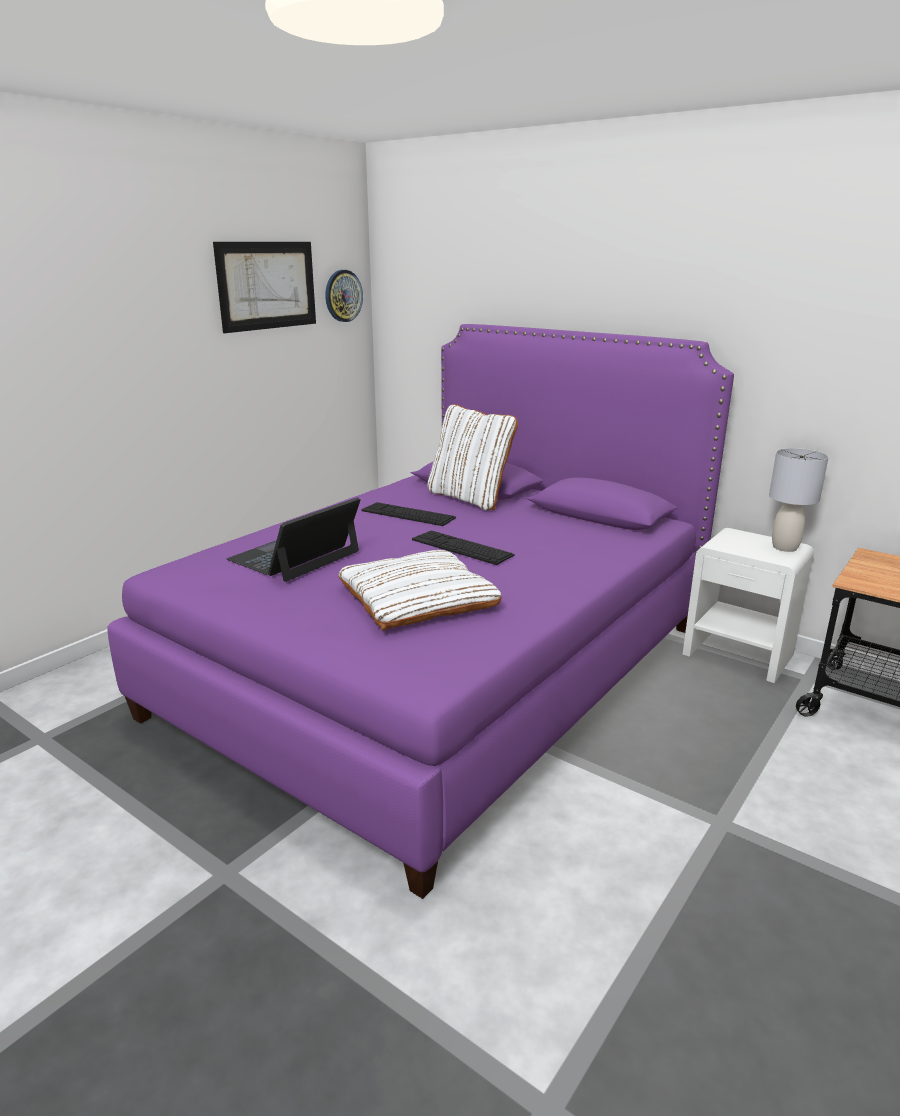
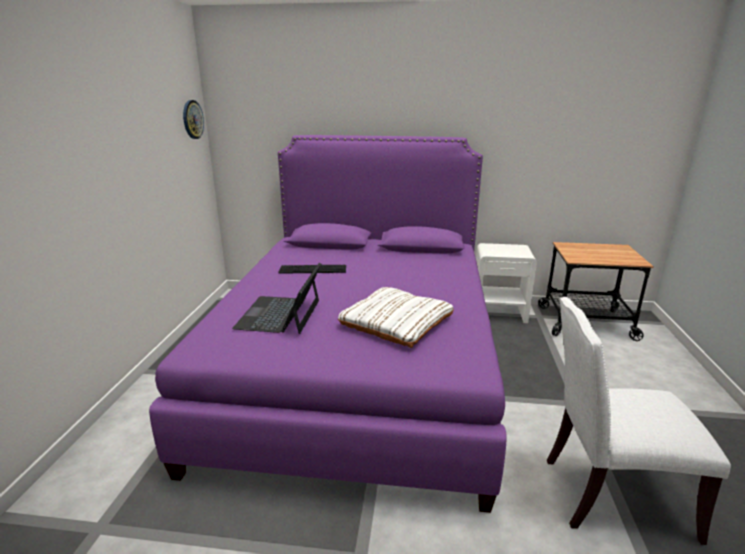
camera: 30 degrees left, 0 degrees up
(267, 285) = (151, 113): picture -> none
(461, 547) = (377, 283): keyboard -> none
(470, 498) = (336, 251): white pillow -> none
(623, 959) = (609, 495): none -> white chair
(785, 547) = (519, 248): grey table lamp -> none

